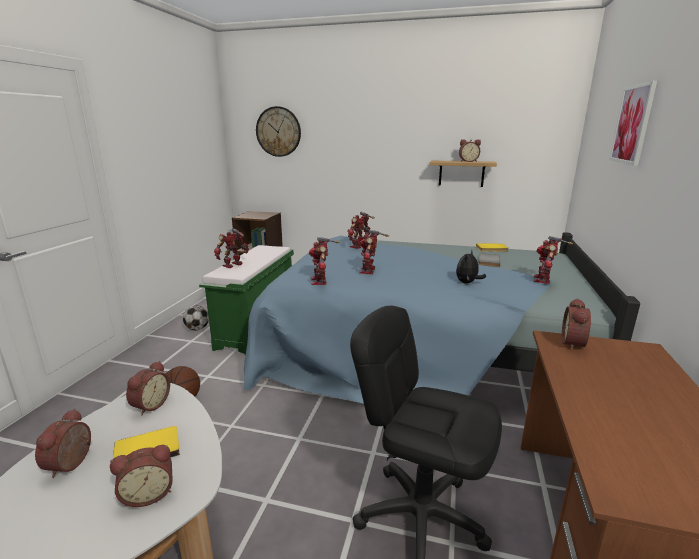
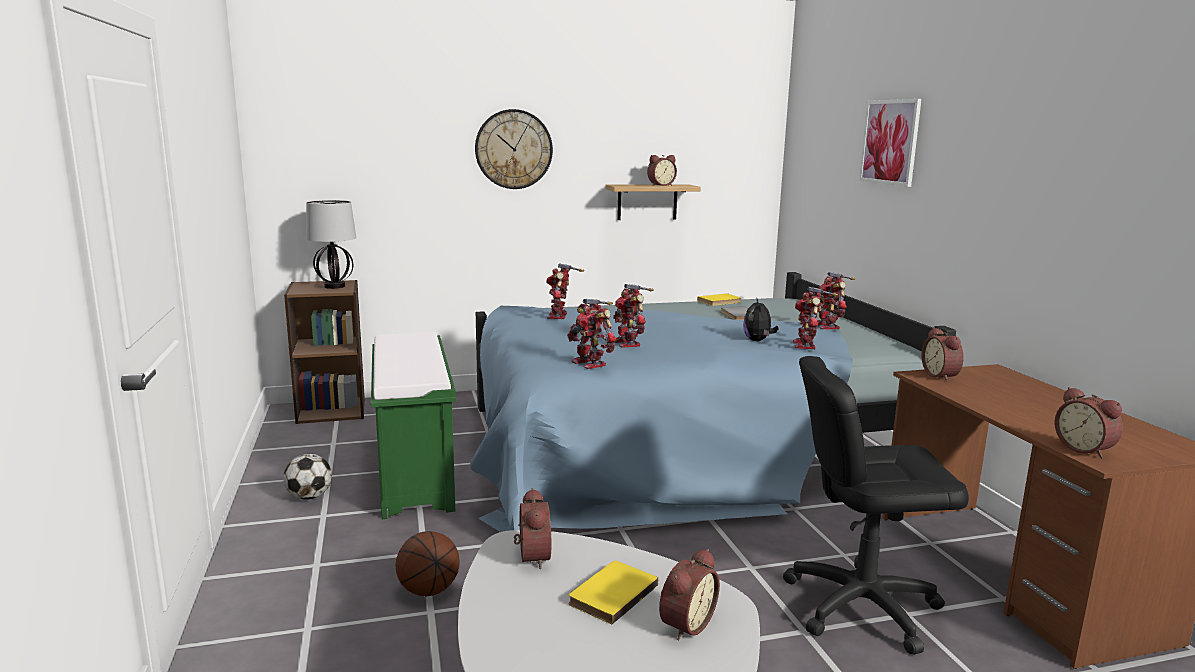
camera: 30 degrees left, 5 degrees down
(72, 464) = (543, 635): alarm clock -> alarm clock (1085, 449)
(233, 265) = (396, 367): toy robot -> toy robot (806, 345)
(262, 215) = (334, 286): none -> table lamp
(278, 131) = (352, 141): wall clock -> wall clock (513, 149)

